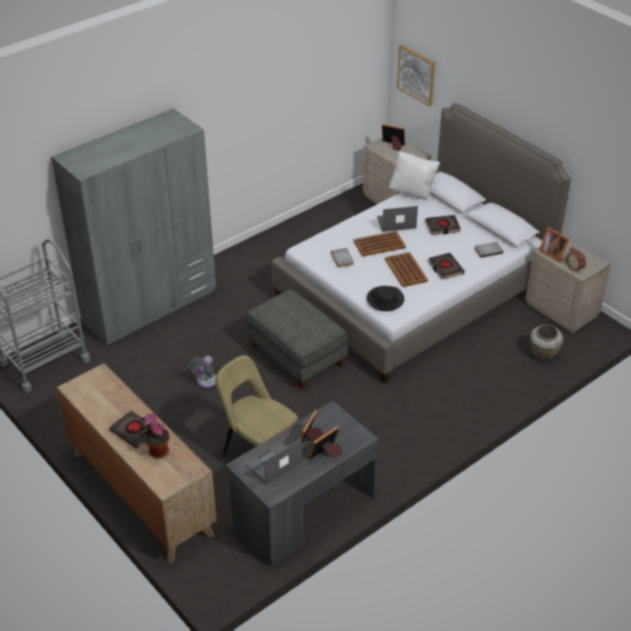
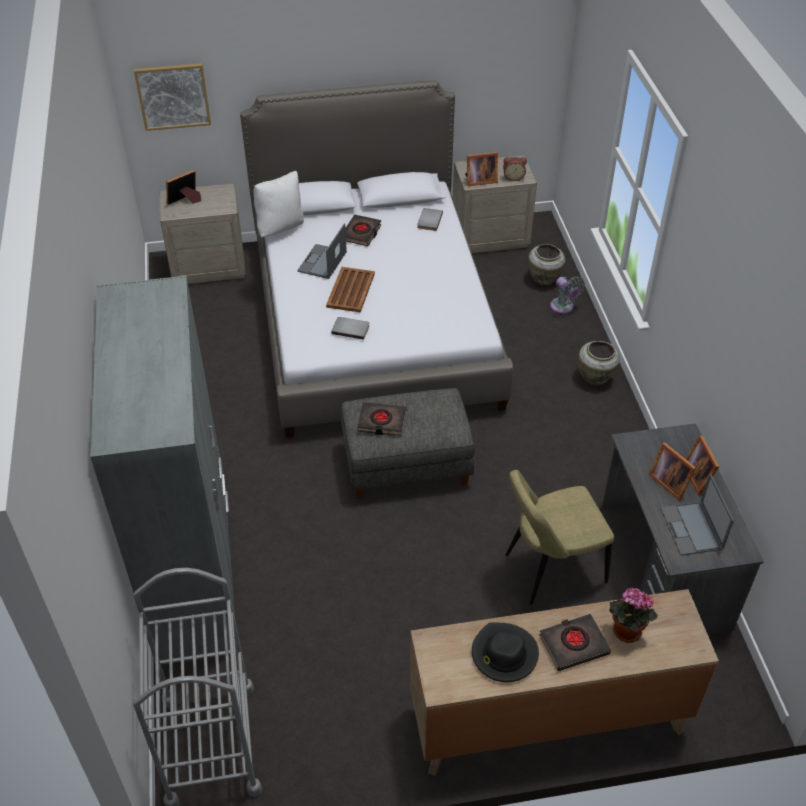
camera: 60 degrees left, 5 degrees up
(206, 382) = (389, 570): grey fan -> grey fan (563, 307)
(385, 300) = (451, 328): black hat -> black hat (504, 654)
(406, 270) = (413, 290): brown tray -> none
(445, 268) = (433, 261): black book -> black book (381, 422)
(460, 418) = (595, 378): none -> beige vase

